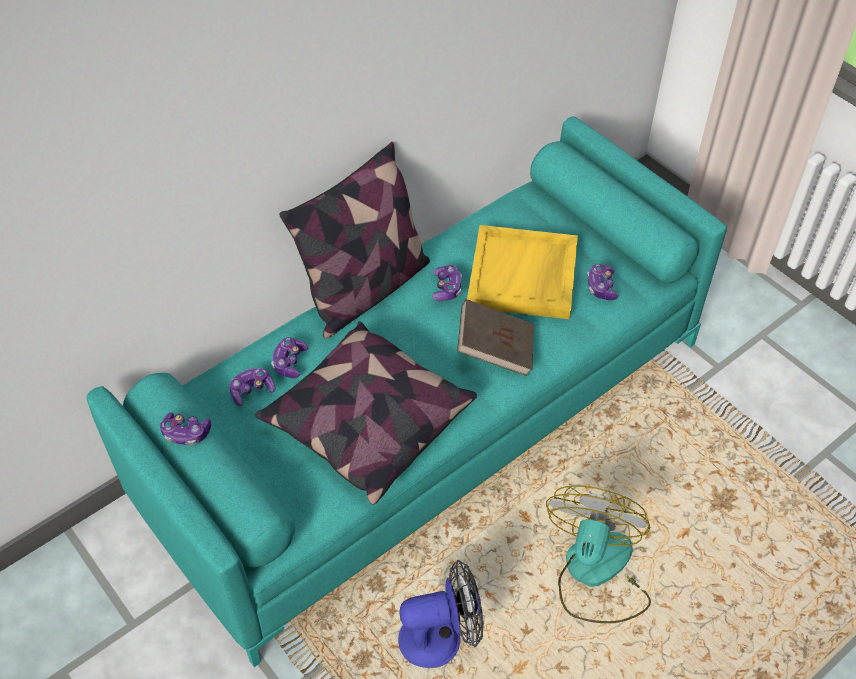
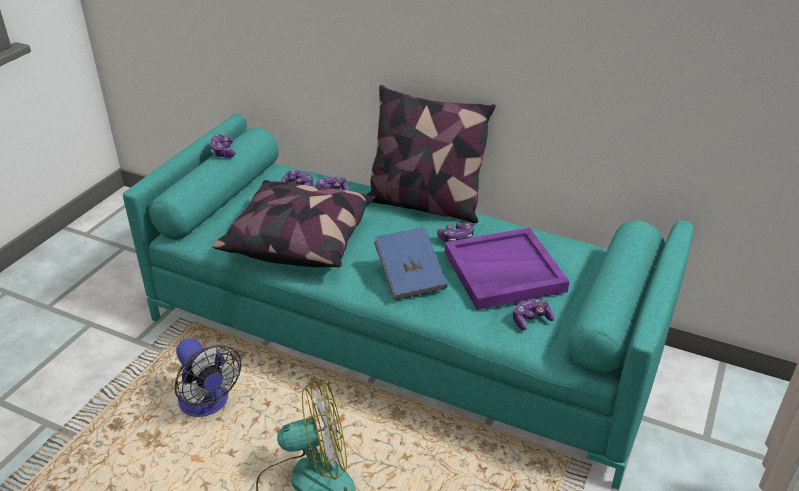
camera: 65 degrees right, 15 degrees down
(495, 349) = (410, 277): brown book -> blue book
(523, 276) = (503, 272): yellow tray -> purple tray

